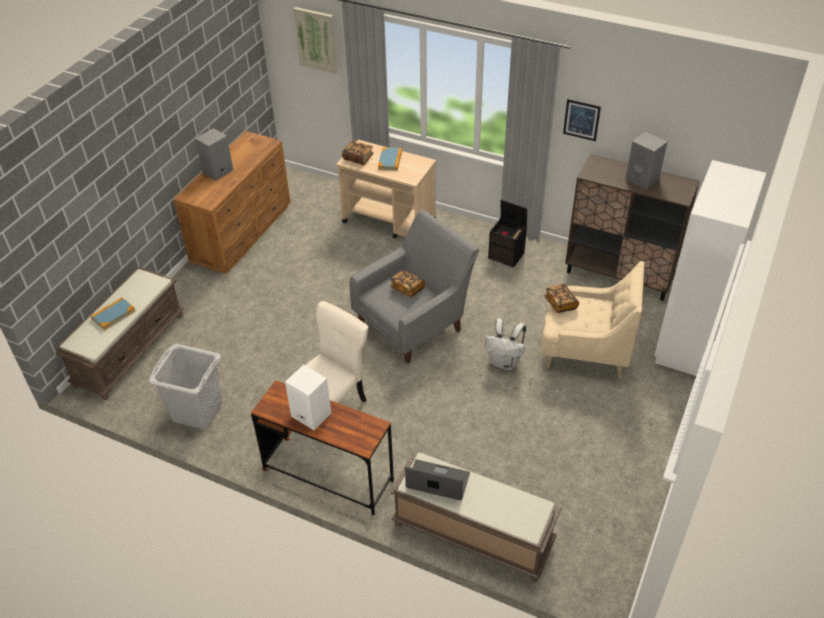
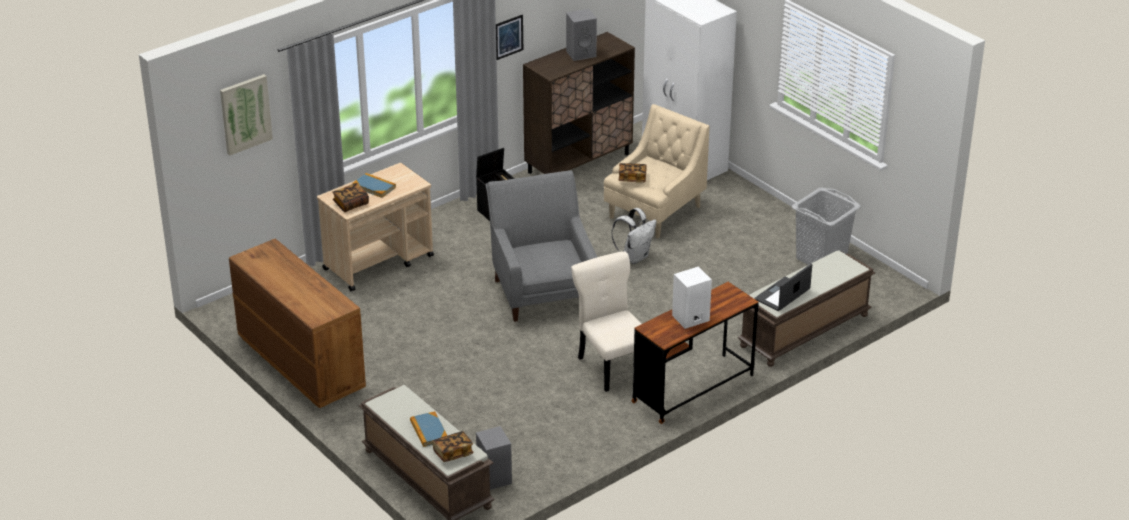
camera: 65 degrees left, 10 degrees down
(197, 410) = (554, 449): grey laundry basket -> grey laundry basket (820, 258)
(217, 172) = (291, 290): grey speaker -> grey speaker (495, 478)
(407, 288) = (542, 250): book -> book (453, 453)

